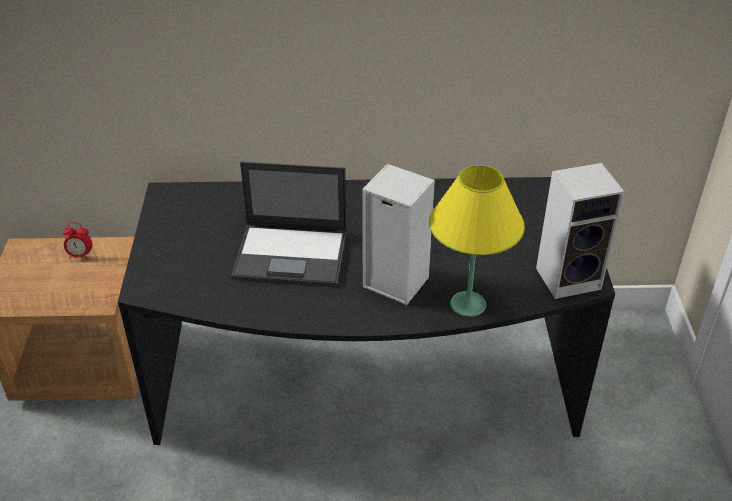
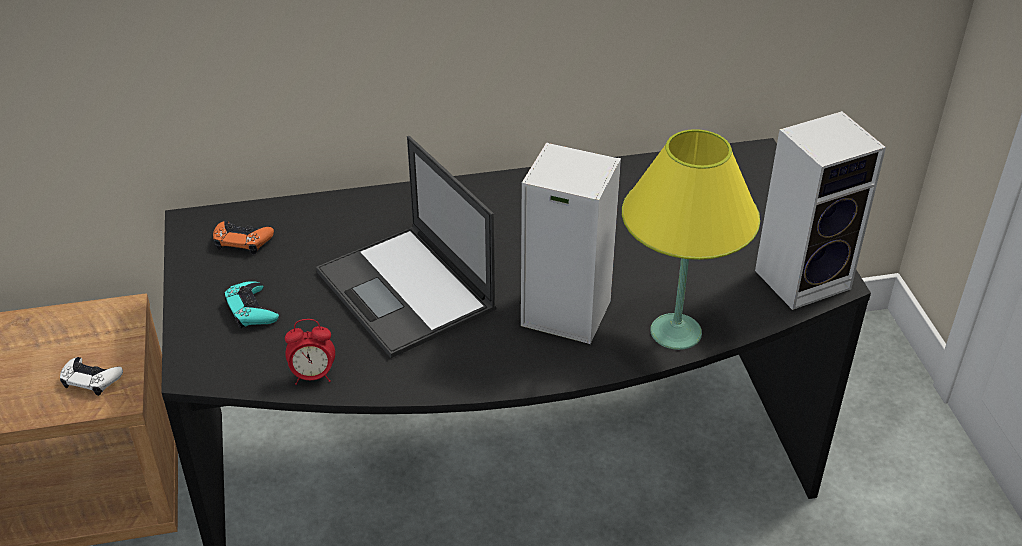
camera: 10 degrees left, 0 degrees up
(80, 256) = (70, 331): alarm clock -> alarm clock (313, 376)
(86, 289) = (91, 379): none -> white game controller
(187, 255) = (251, 310): none -> turquoise game controller
(193, 208) = (242, 241): none -> orange game controller
(292, 255) = (407, 291): laptop -> laptop turned 60 degrees clockwise

